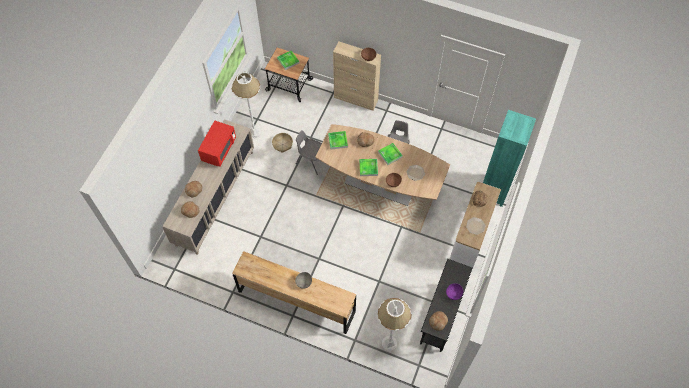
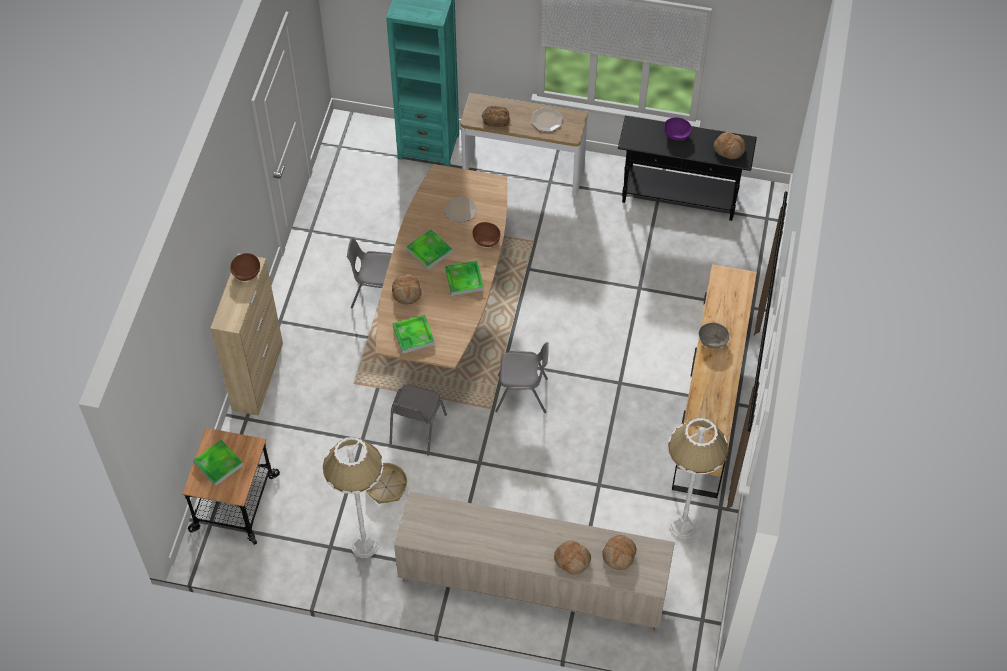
camera: 100 degrees left, 5 degrees down
(219, 149) = (470, 537): red microwave -> none
(321, 210) = (522, 395): none -> grey chair
(389, 343) = (743, 261): white floor lamp -> white floor lamp (683, 526)

